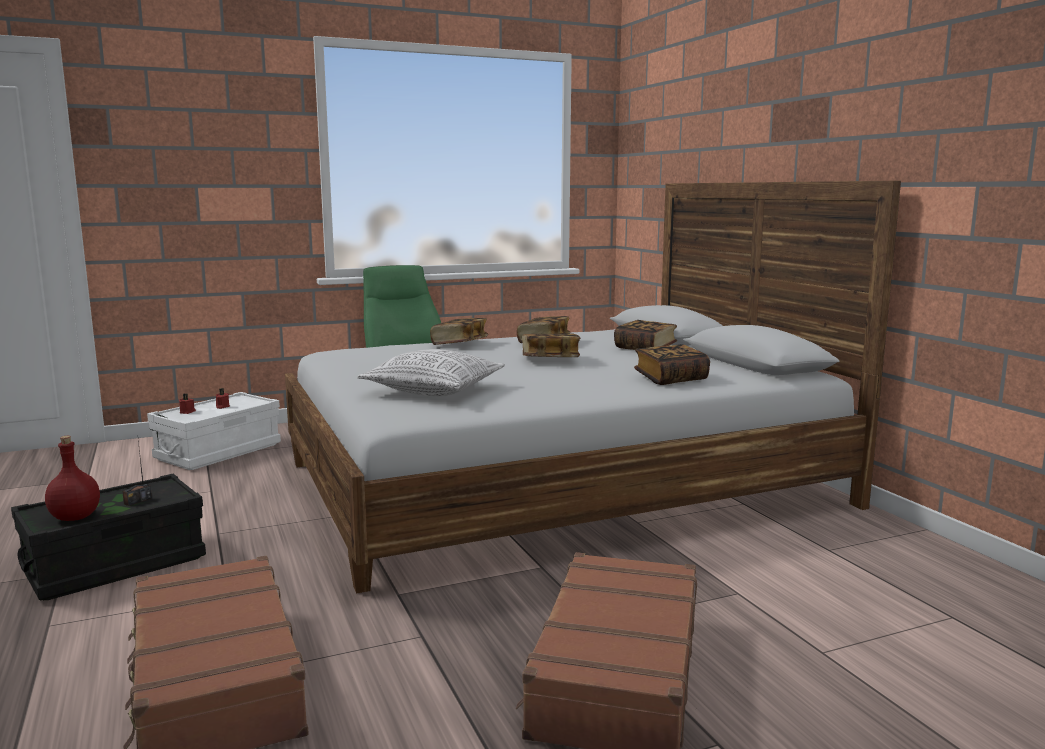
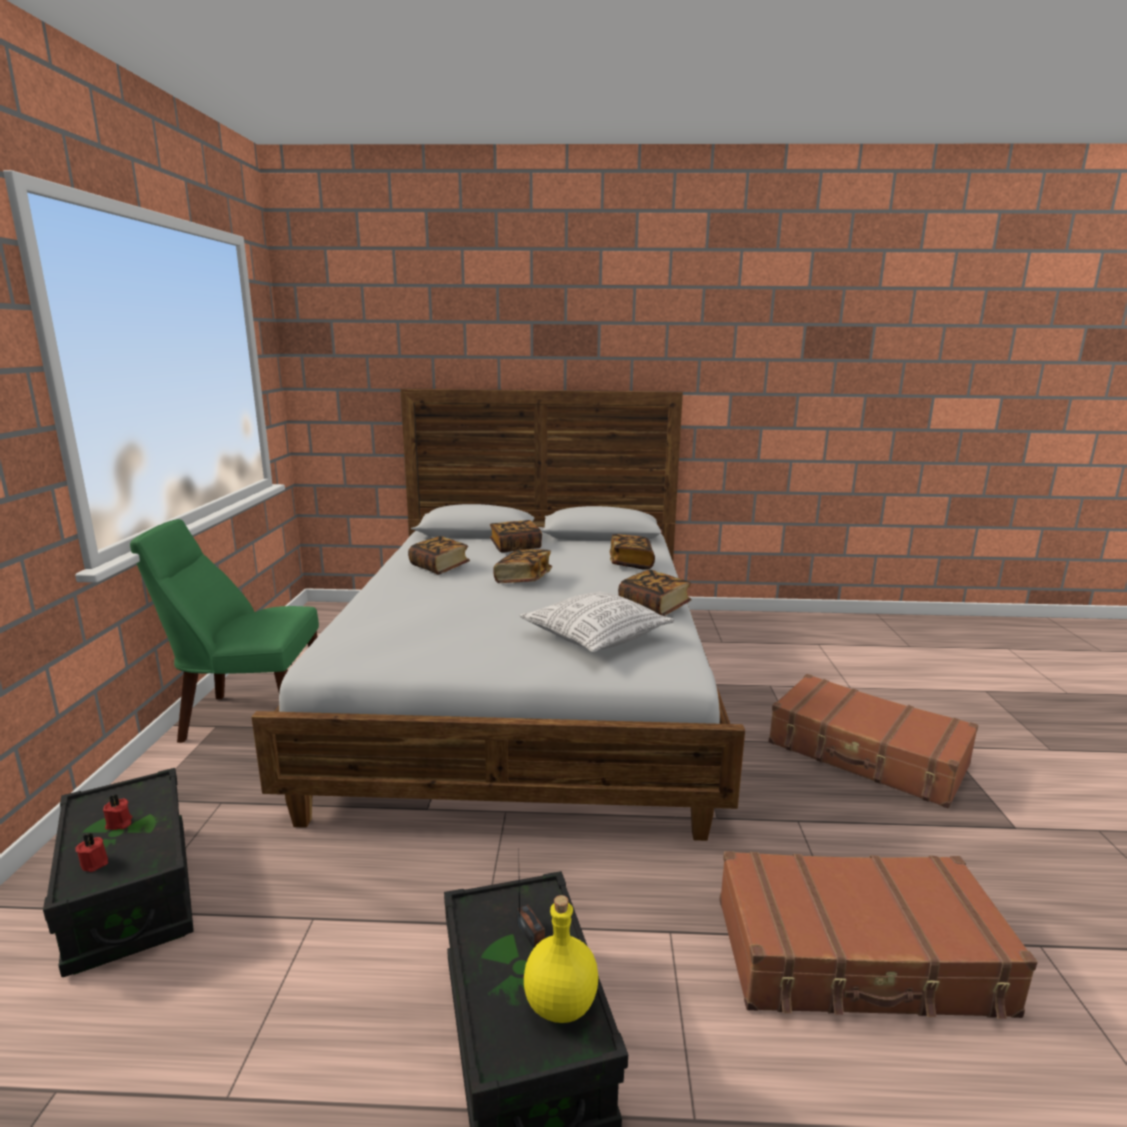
camera: 65 degrees left, 5 degrees up
(76, 517) = (559, 1003): red bottle -> yellow bottle
(218, 451) = (131, 894): white storage box -> black storage box
(459, 344) = (395, 595): book -> book (654, 606)

